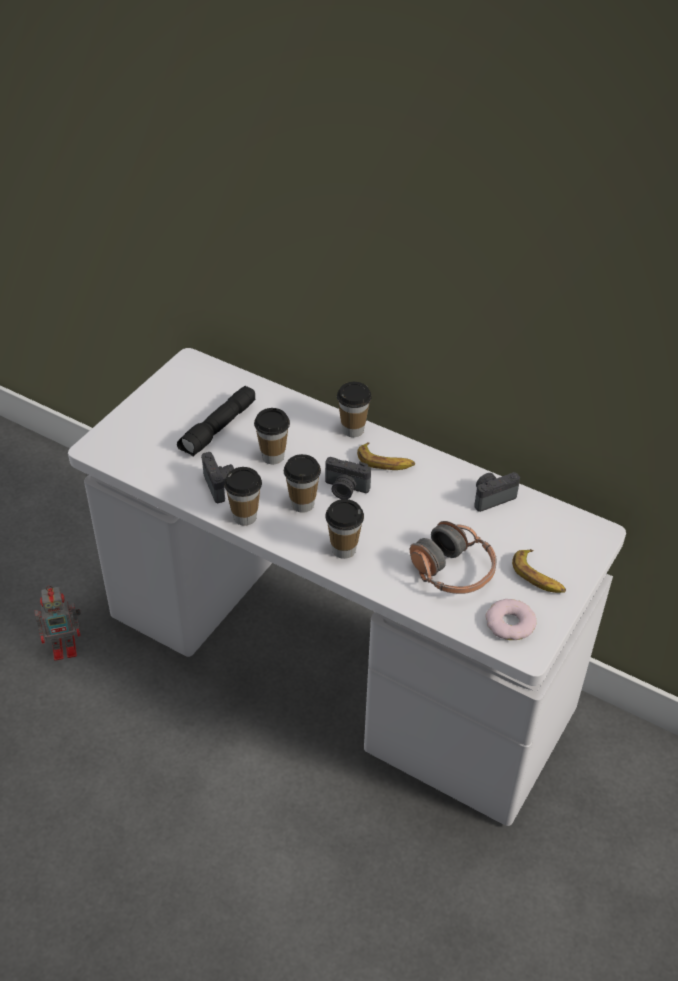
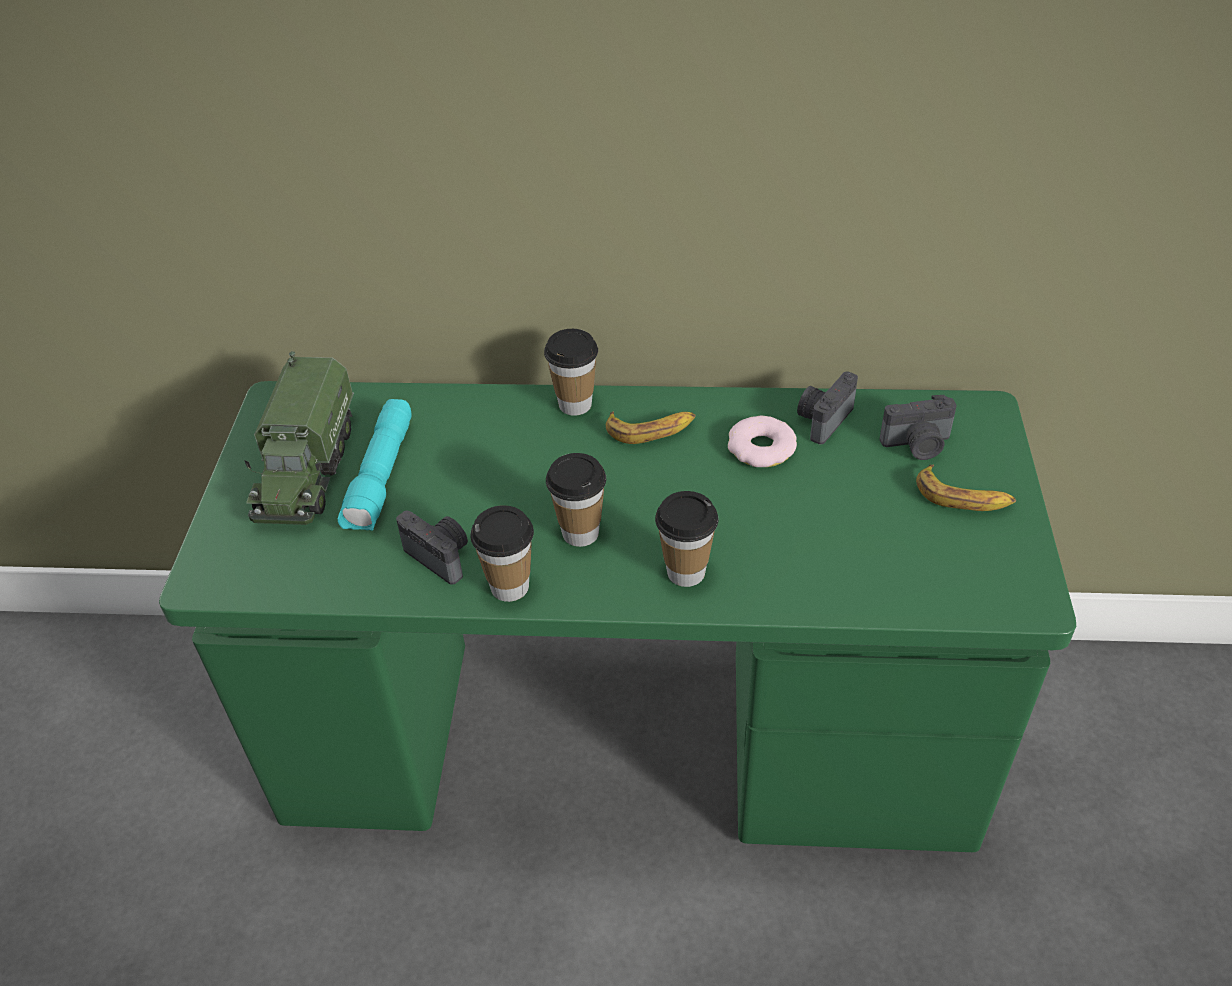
camera: 25 degrees left, 0 degrees up
(66, 647) = (235, 903): toy robot -> none
(182, 408) = (306, 469): none -> toy truck
(219, 429) = (382, 477): black flashlight -> turquoise flashlight
(273, 456) = (489, 484): cup -> none
(336, 662) = (628, 741): white desk -> green desk
(345, 489) = (625, 488): camera -> camera (917, 445)
(452, 571) = (852, 537): headphones -> none
(510, 624) = (981, 575): donut -> donut (761, 448)

